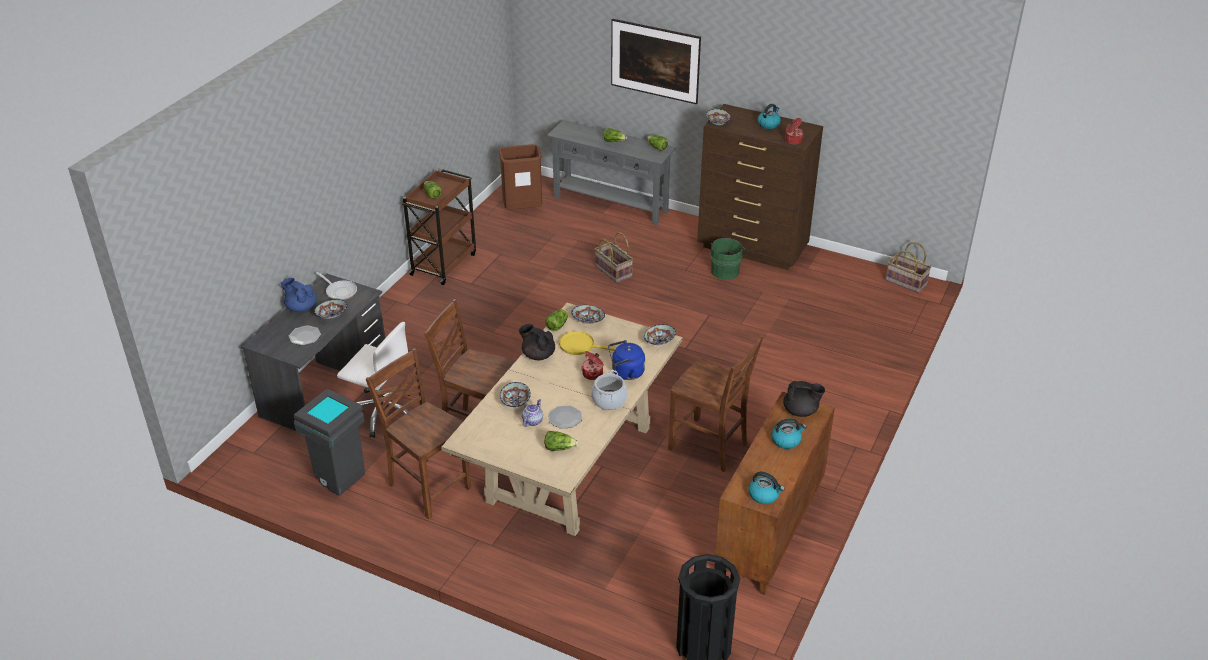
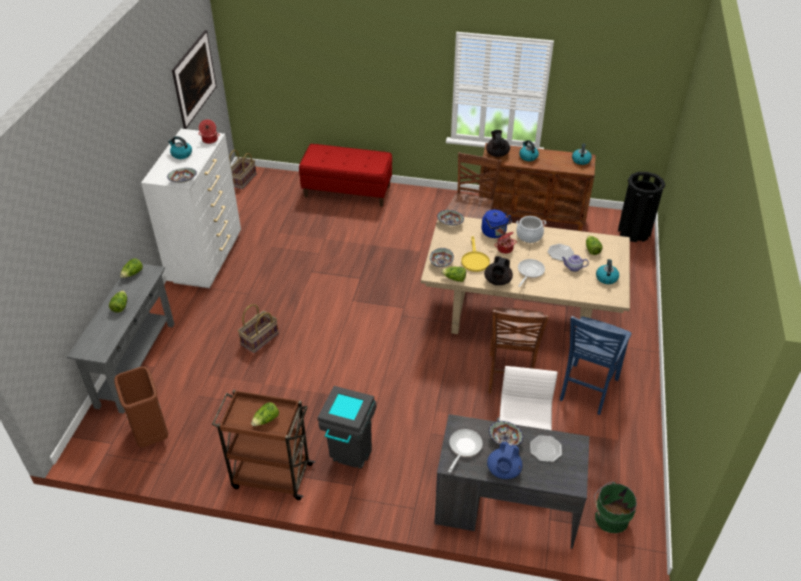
camera: 105 degrees left, 5 degrees up
(338, 477) = (610, 452): grey trash can -> grey trash can (349, 460)
(428, 486) = (586, 390): brown chair -> blue chair
(501, 444) = (606, 278): none -> kettle
(516, 402) = (558, 281): bowl -> none
(541, 383) = (529, 272): none -> frying pan
(654, 77) = (98, 221): picture -> picture (197, 93)
(725, 270) = (244, 270): green bucket -> green bucket (609, 518)
(752, 248) = (207, 259): brown dresser -> white dresser
(867, 363) = (347, 191): none -> red bench

